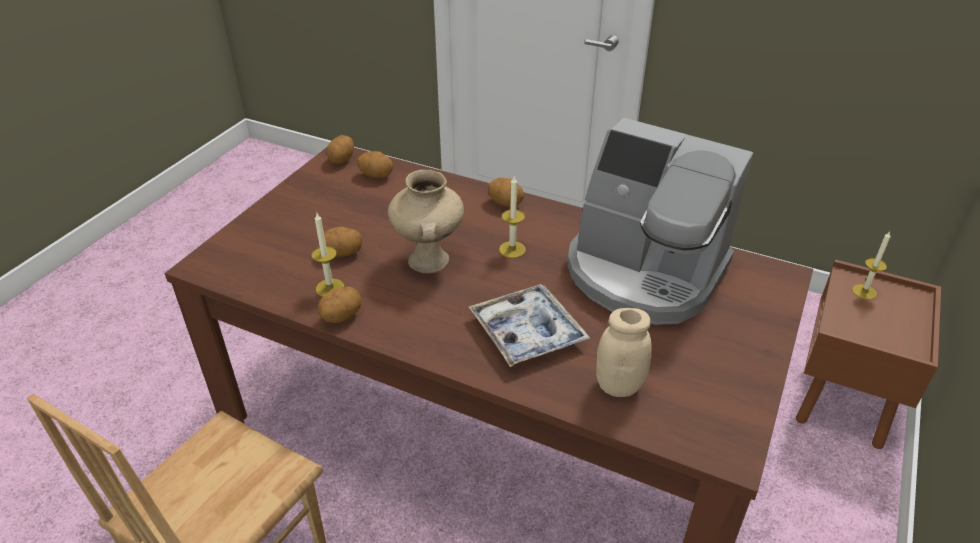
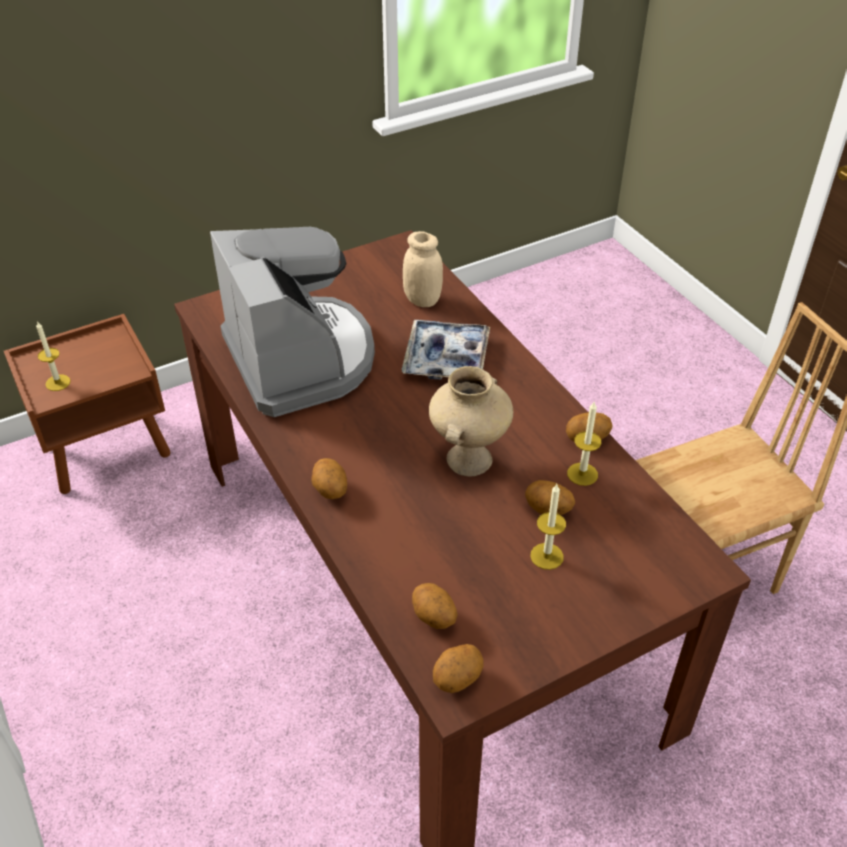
camera: 145 degrees left, 5 degrees up
(512, 249) = (382, 433): candle -> candle (547, 556)

